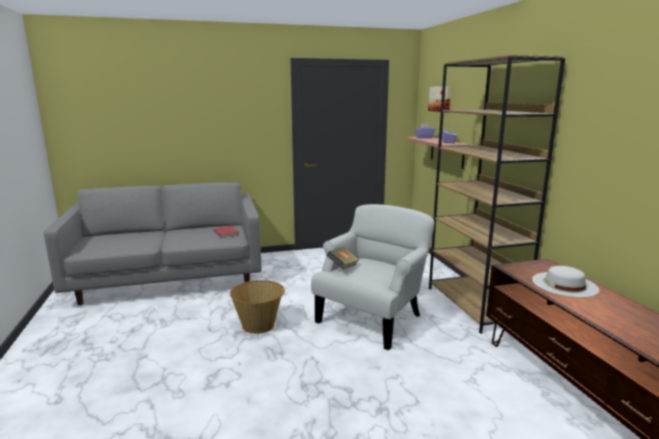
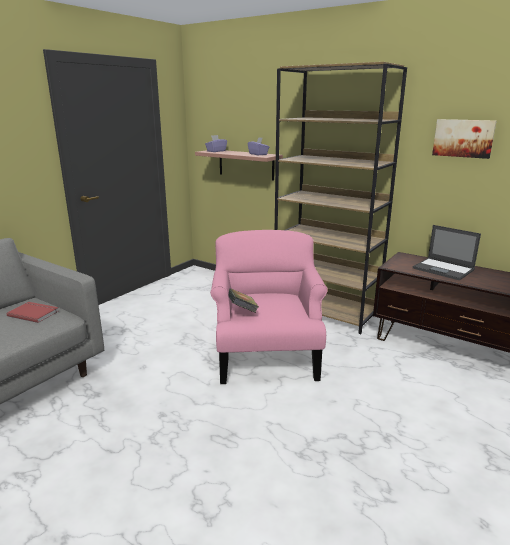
camera: 40 degrees left, 5 degrees up
(259, 325) = (165, 416): basket -> none
(372, 318) = (266, 356): white armchair -> pink armchair
(440, 99) = (228, 107): picture -> picture (463, 138)
(564, 284) = (444, 269): white hat -> laptop

